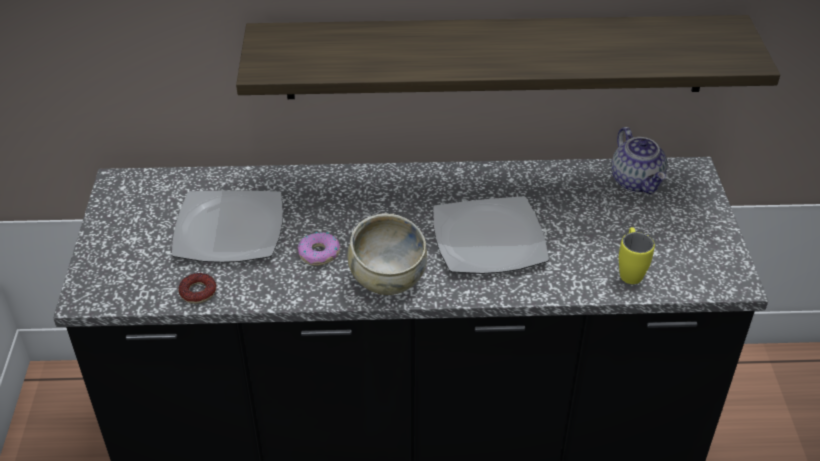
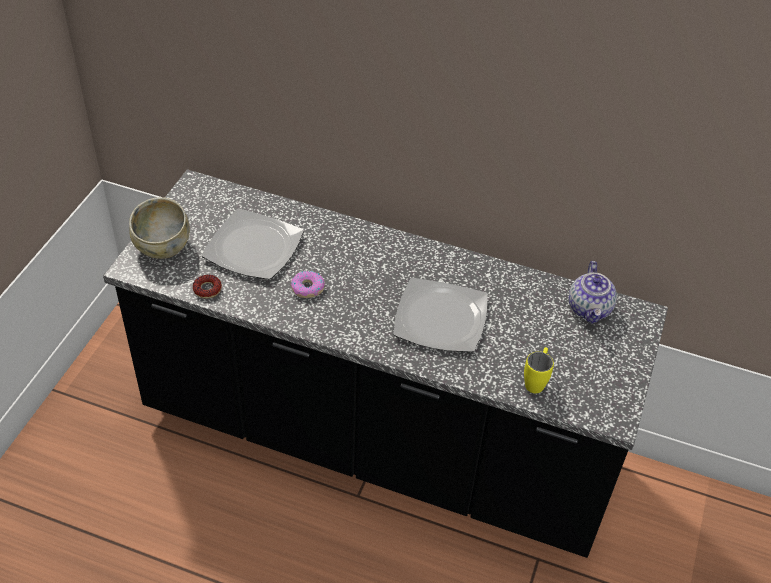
camera: 20 degrees right, 5 degrees up
(387, 279) = (346, 325): beige bowl -> beige bowl (162, 246)
(496, 57) = (495, 174): shelf -> none

